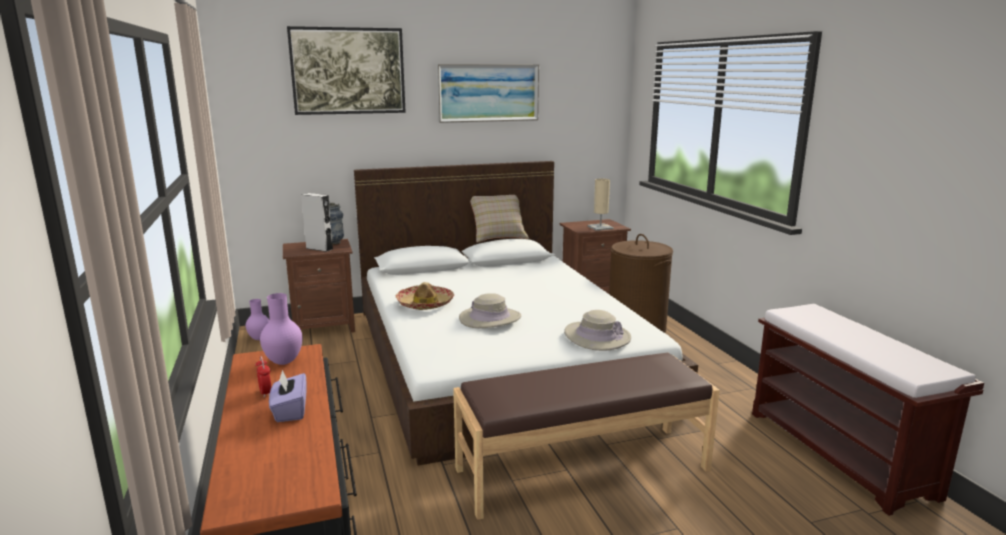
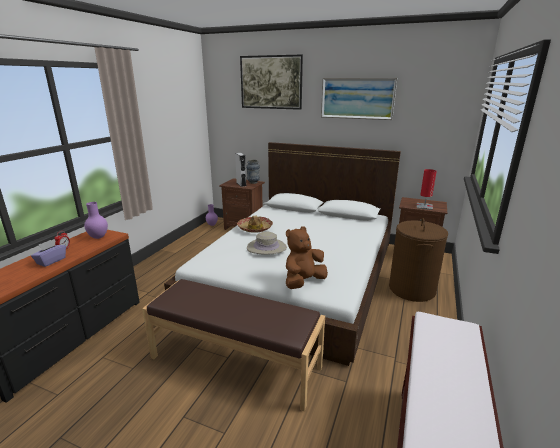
camera: 40 degrees right, 5 degrees up
(498, 237) = (350, 198): beige pillow -> none
(597, 337) = (303, 282): beige hat -> brown plush toy
(600, 227) = (424, 206): beige table lamp -> red table lamp

